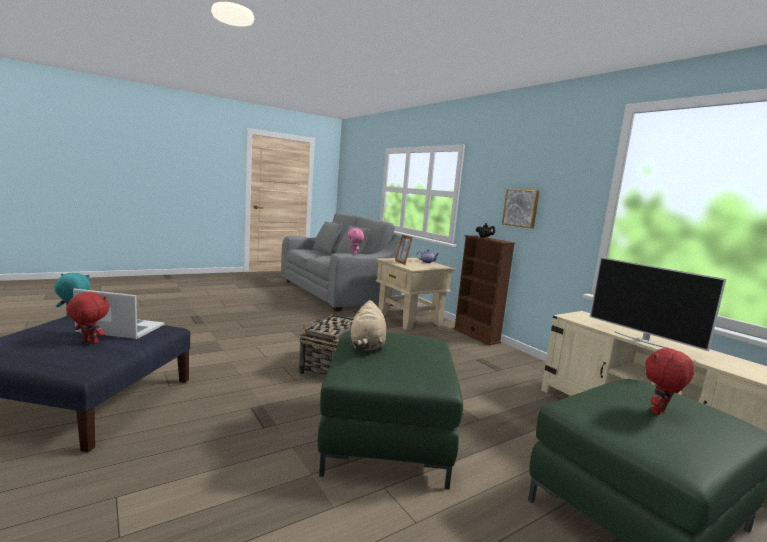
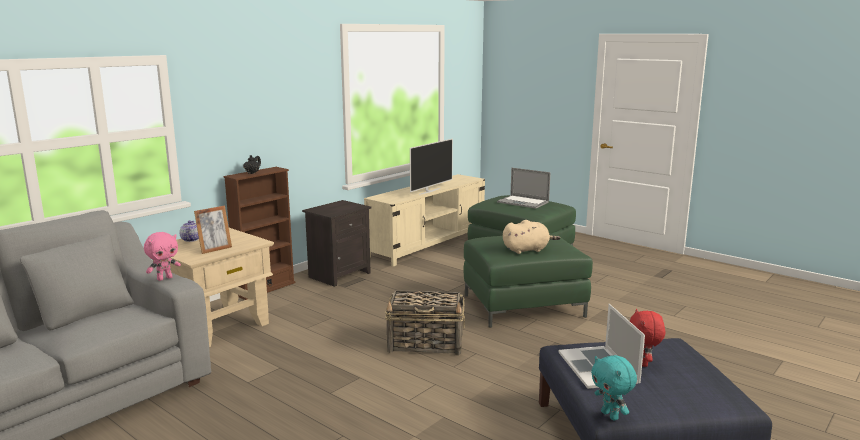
camera: 105 degrees left, 5 degrees up
(510, 362) = (339, 274): none -> black nightstand
(521, 208) = (271, 127): picture -> none
(659, 412) = (523, 202): red plush toy -> laptop

